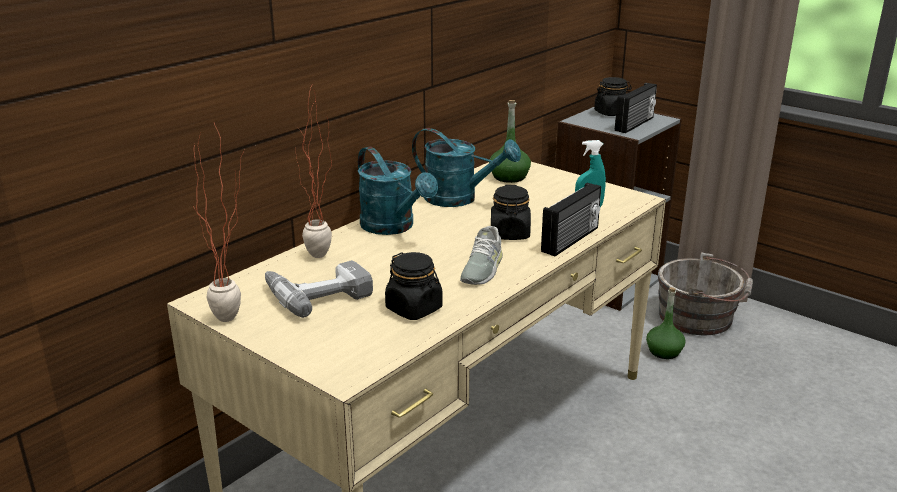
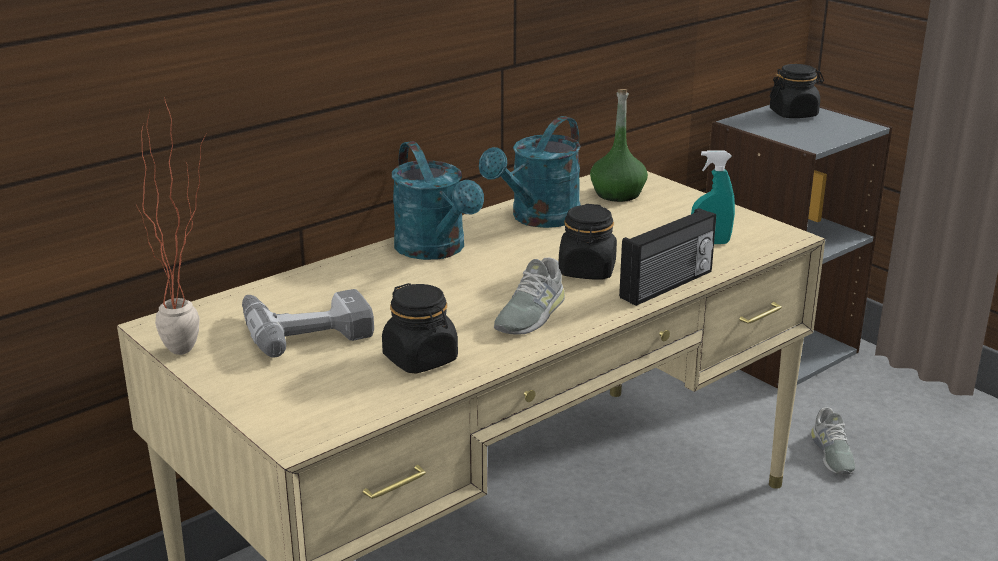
camera: 10 degrees right, 0 degrees up
(319, 259) = (325, 285): potted plant -> none
(459, 199) = (538, 219): turquoise watering can -> turquoise watering can turned 90 degrees clockwise
(635, 124) = (821, 132): radio -> none
(664, 351) = (832, 454): green bottle -> grey shoe
(700, 317) = (898, 412): grey bucket -> none

